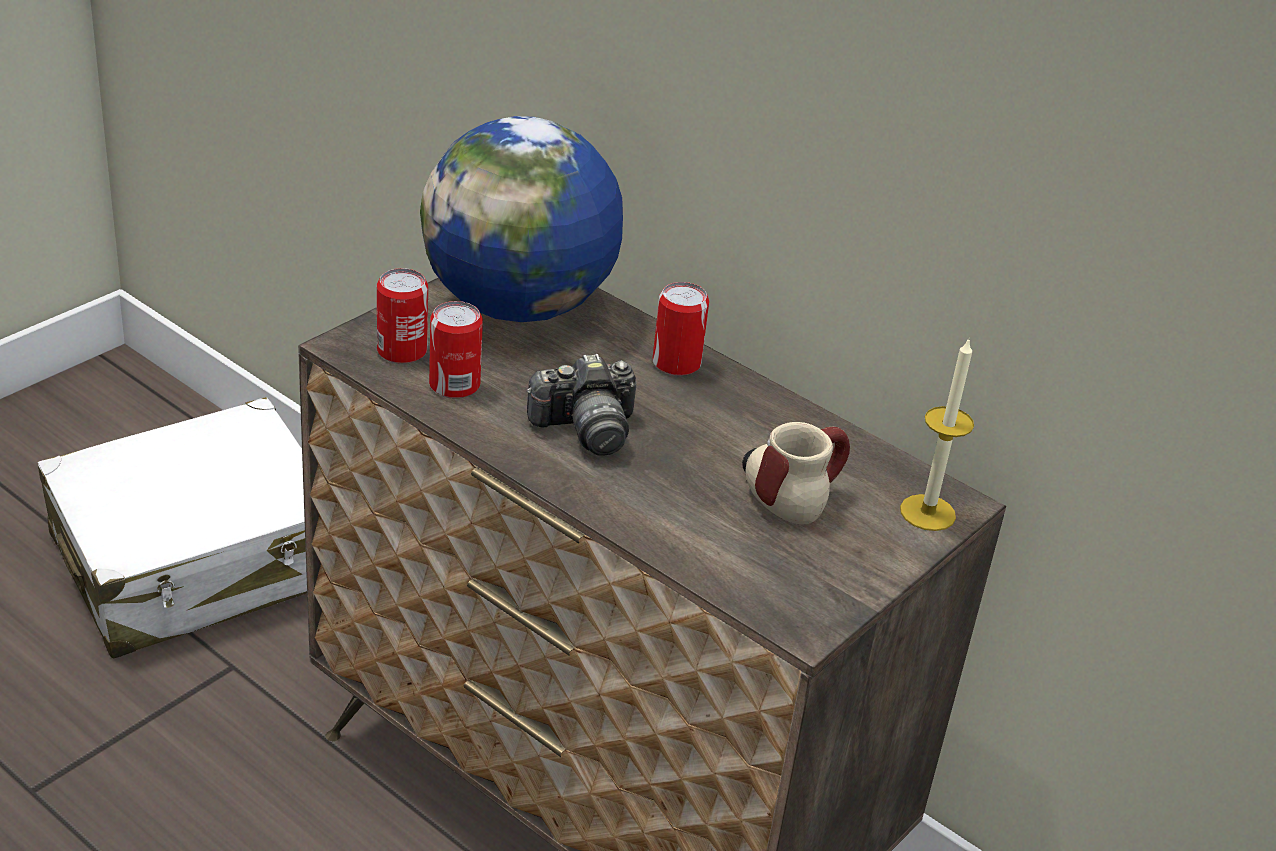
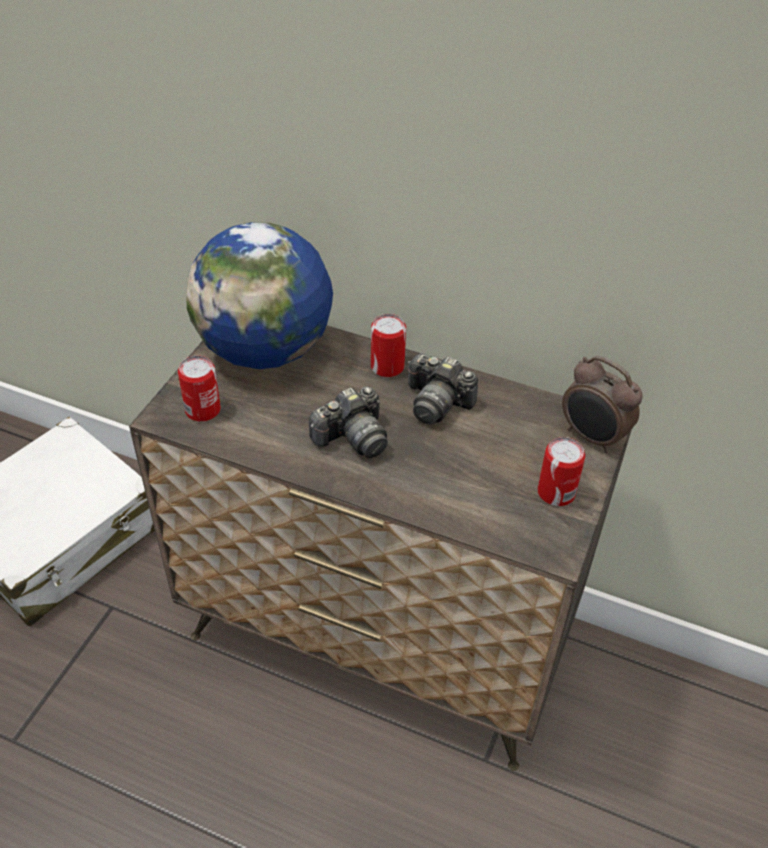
camera: 15 degrees left, 10 degrees up
(454, 385) = (250, 427): can -> can (556, 492)
(724, 419) = (437, 402): none -> camera
(790, 493) = (503, 449): mug -> none
(927, 512) = (592, 437): candle -> alarm clock

